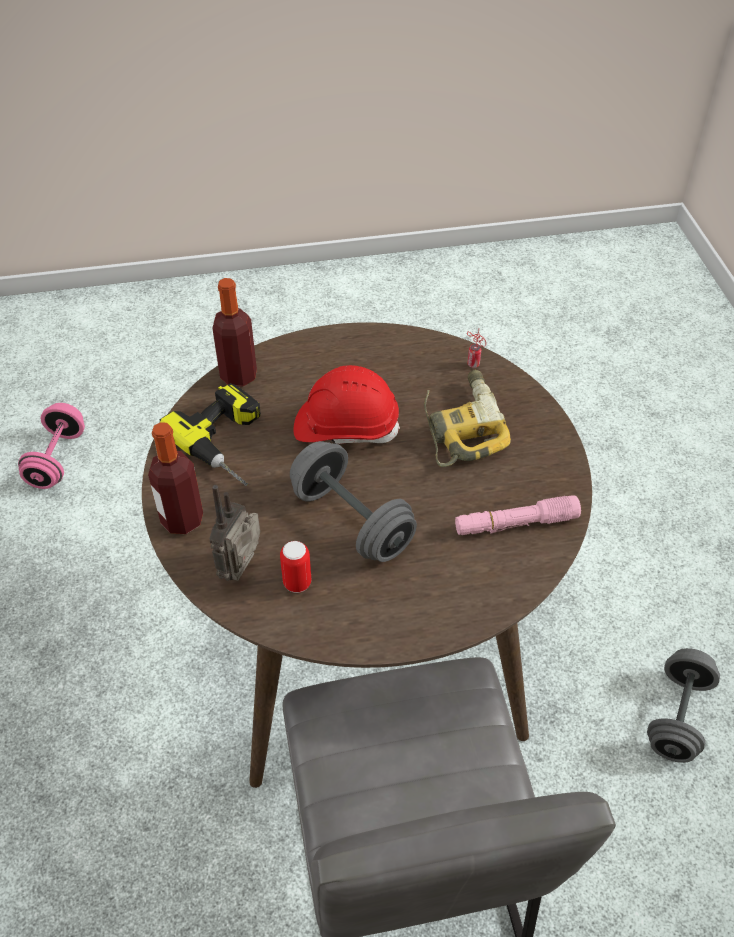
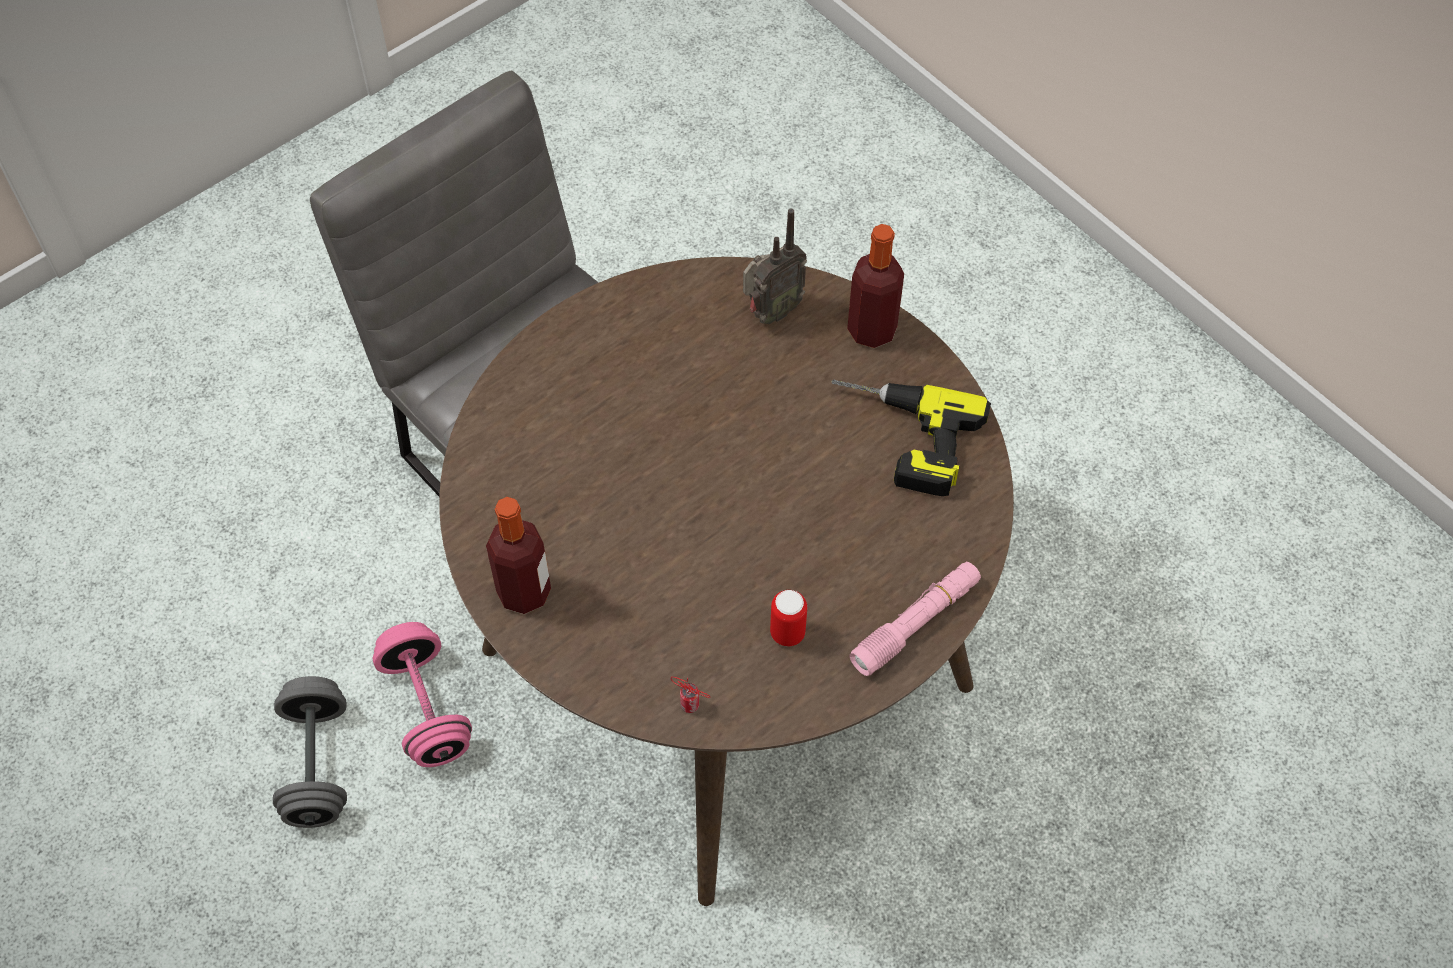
camera: 150 degrees right, 10 degrees up
(57, 459) = (1319, 707): pink dumbbell -> pink dumbbell (426, 708)
(238, 376) = (970, 532): bottle -> bottle (524, 592)
(243, 568) = (770, 312): radio -> radio turned 60 degrees clockwise
(297, 582) = (708, 324): can -> can (787, 633)
(346, 427) = (787, 524): red hard hat -> none
(352, 521) = (698, 411): grey dumbbell -> none
(460, 426) = (652, 593): power drill -> none
(515, 523) = (522, 492): pink flashlight -> pink flashlight (915, 623)

